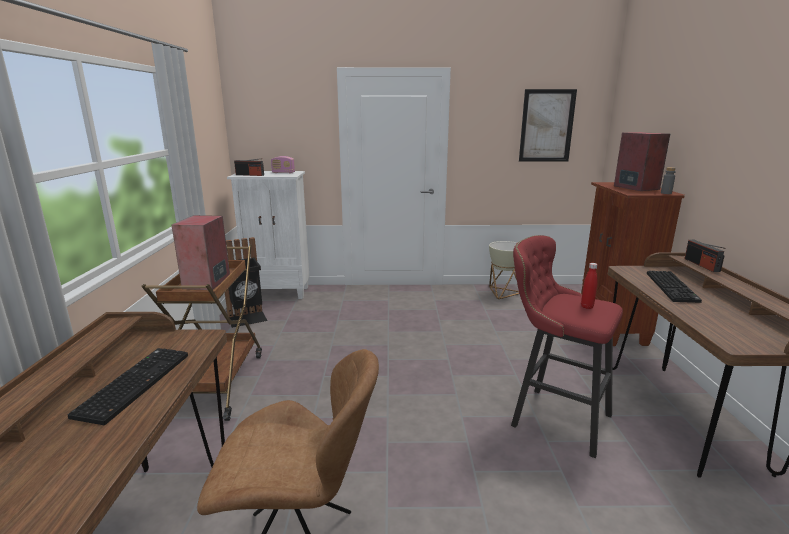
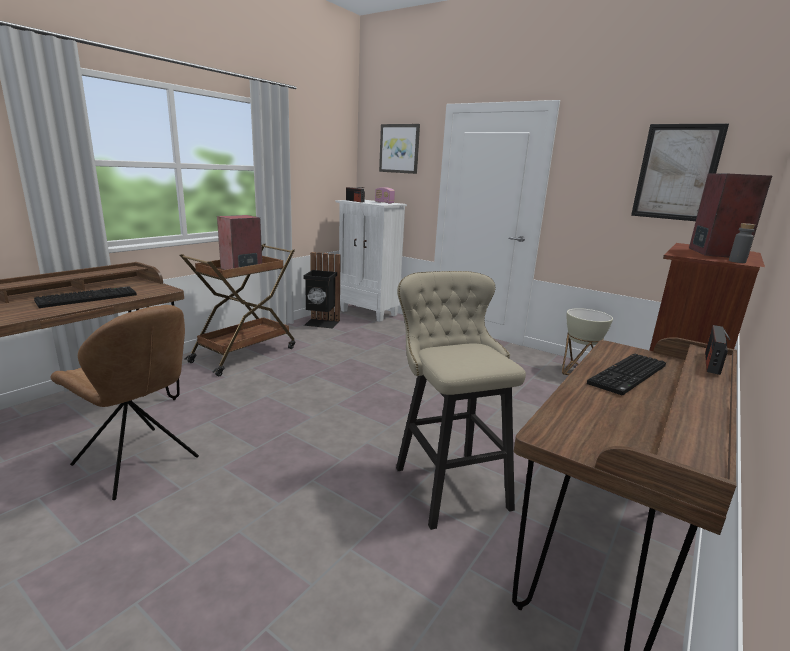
camera: 35 degrees right, 0 degrees up
(284, 113) = (399, 148): none -> picture
(549, 415) = (445, 479): red stool -> beige stool
(587, 307) = (472, 357): red bottle -> none

